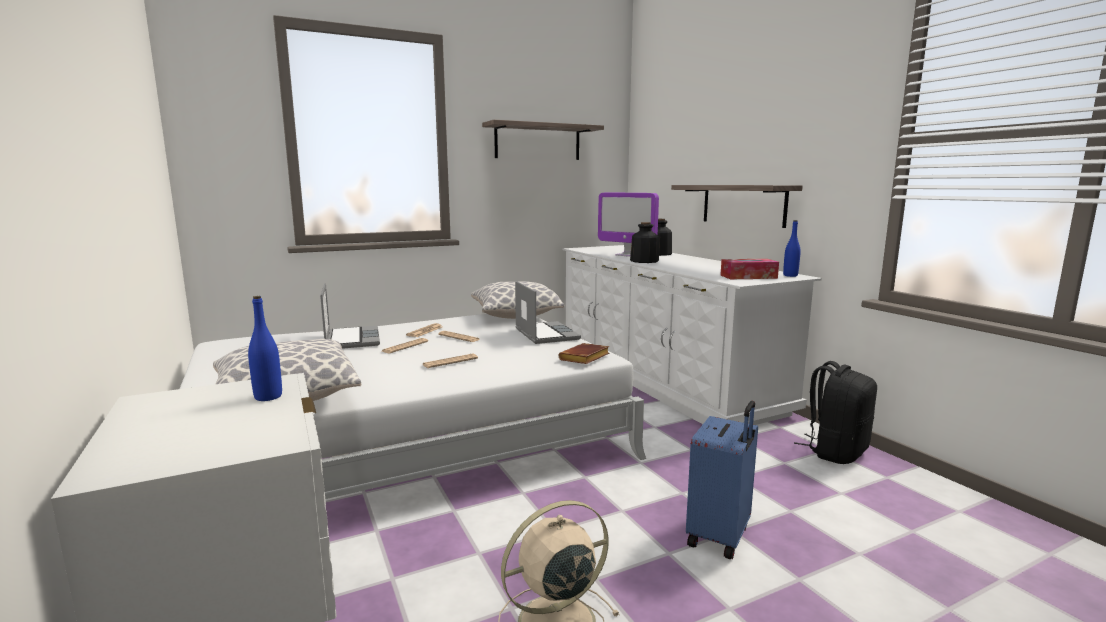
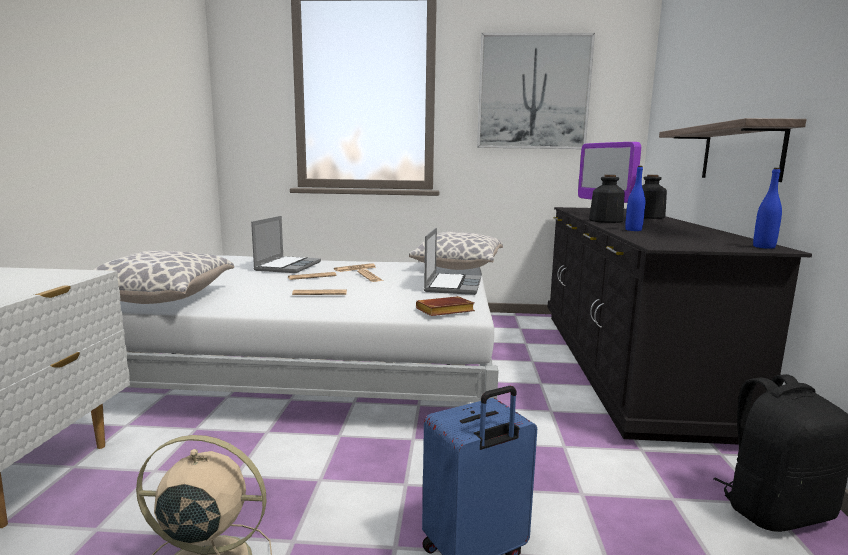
camera: 30 degrees right, 0 degrees up
(268, 397) = (49, 281): blue bottle -> blue bottle (633, 230)
(538, 142) = (533, 92): shelf -> picture
(662, 378) = (624, 363): white dresser -> black dresser
(748, 277) = (693, 243): tissue box -> none

